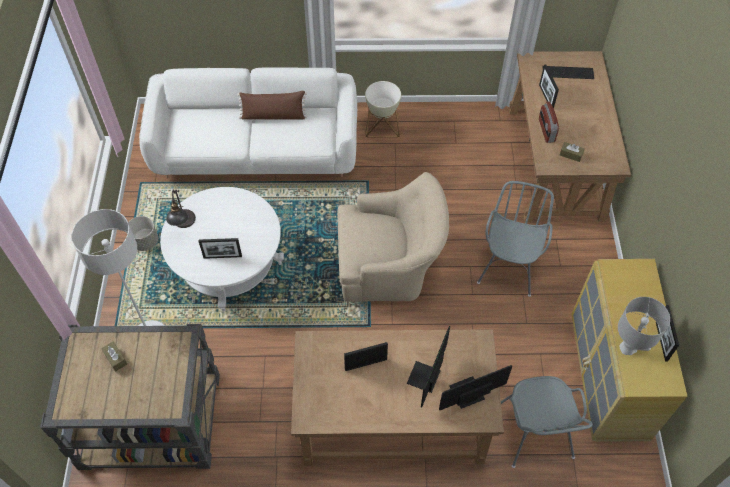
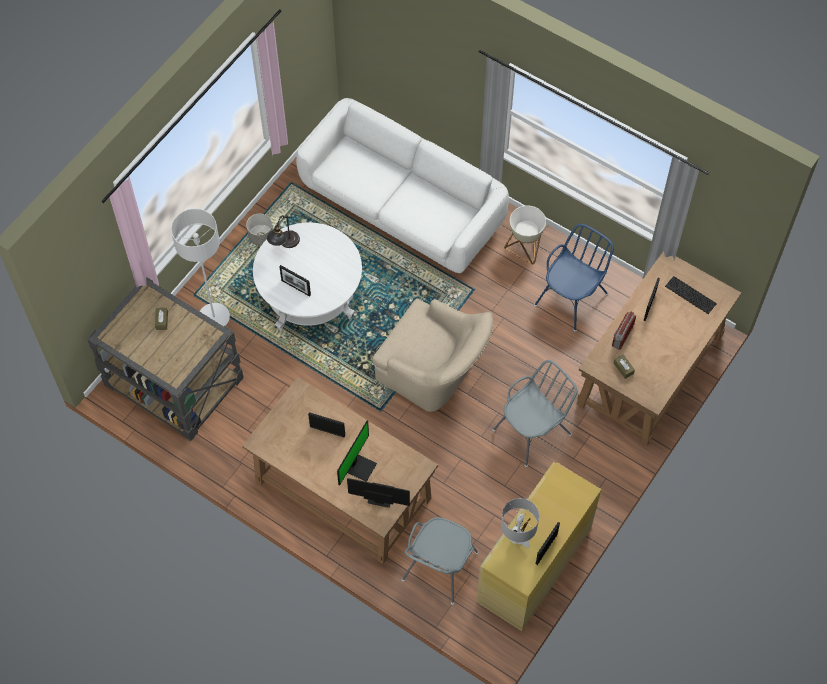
camera: 35 degrees right, 5 degrees up
(273, 116) = (421, 189): brown pillow -> none
(425, 378) = (360, 467): monitor -> monitor turned 150 degrees clockwise
(450, 143) = (572, 296): none -> blue chair

